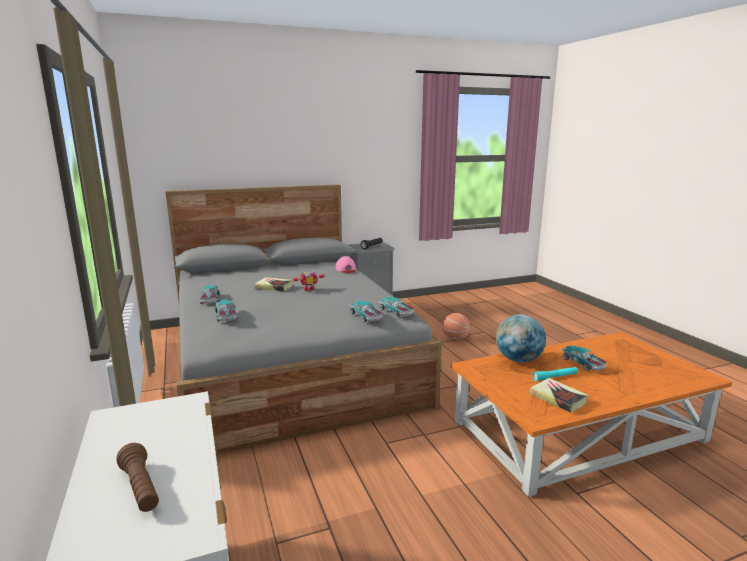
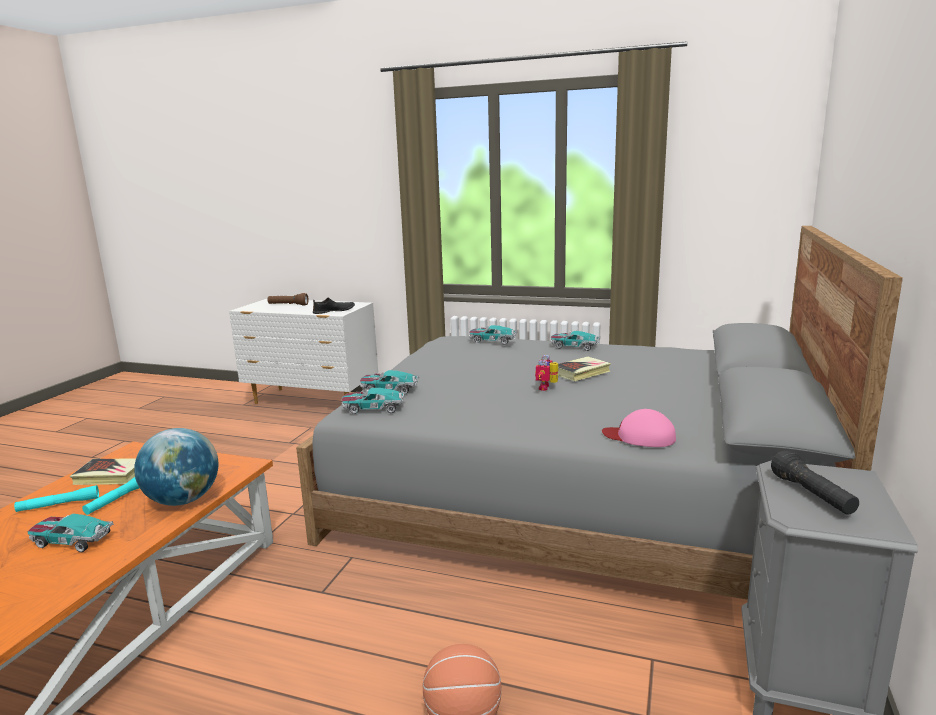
camera: 130 degrees right, 0 degrees up
(178, 411) = (334, 311): none -> black shoe
(594, 389) = (59, 505): none -> turquoise flashlight

